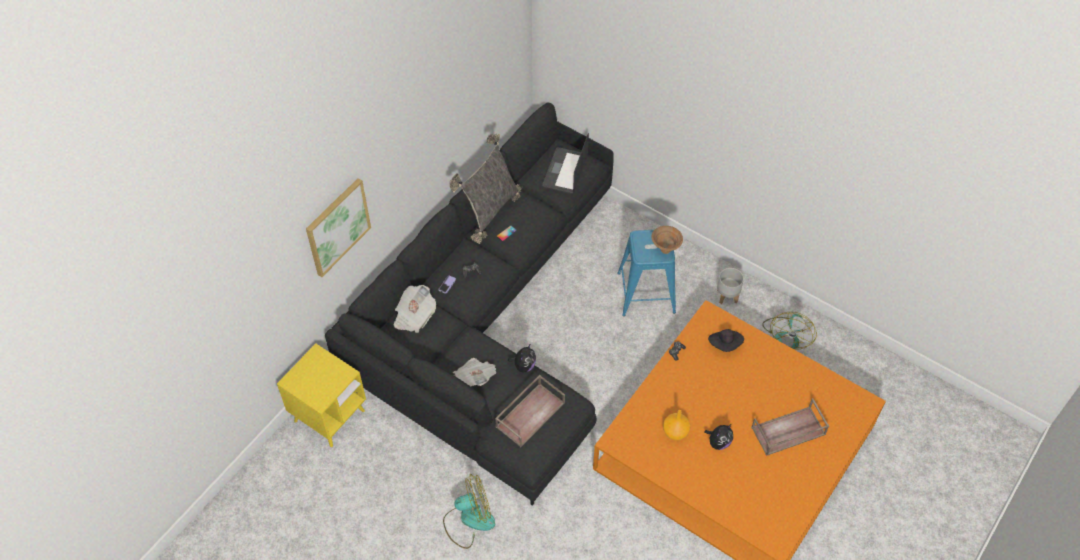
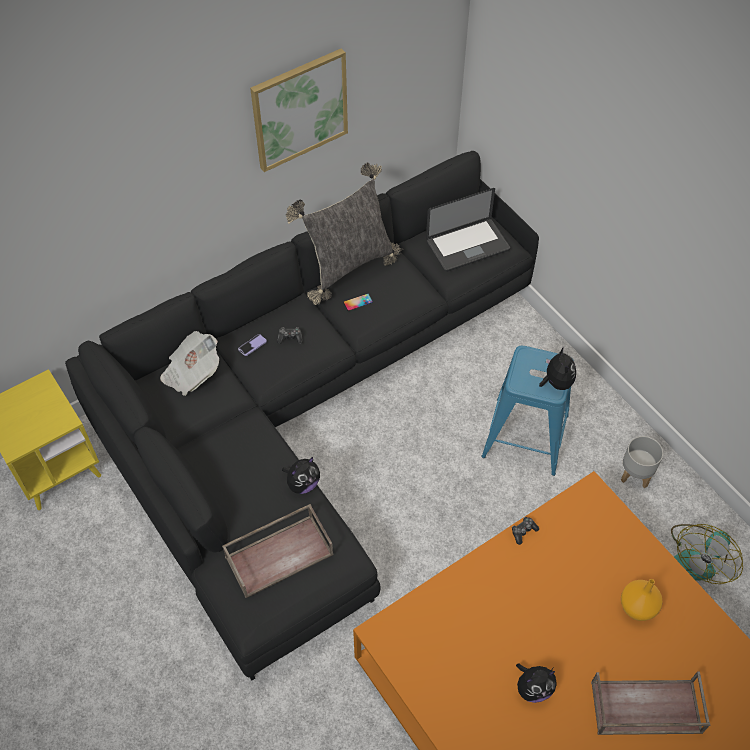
camera: 20 degrees right, 0 degrees up
(337, 226) = (87, 215): picture -> picture (299, 109)
(469, 520) = (160, 670): fan -> none
(474, 378) = (230, 480): newspaper -> none
(565, 171) = (467, 246): laptop -> laptop turned 150 degrees counterclockwise
(665, 249) = (556, 382): brown bowl -> plush toy
(676, 432) = (476, 650): orange vase -> orange vase (638, 607)
(725, 344) = (598, 543): black hat -> none

